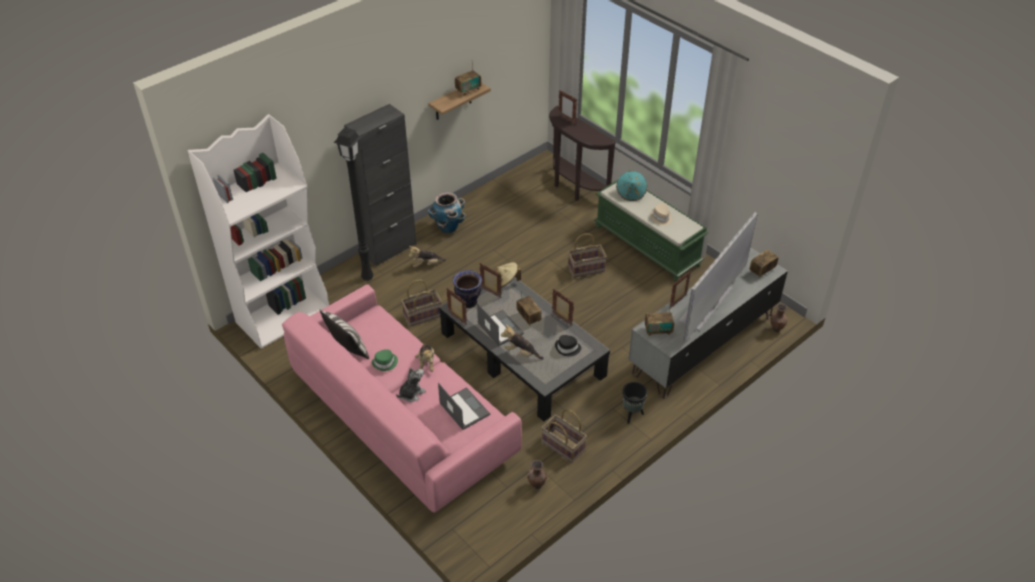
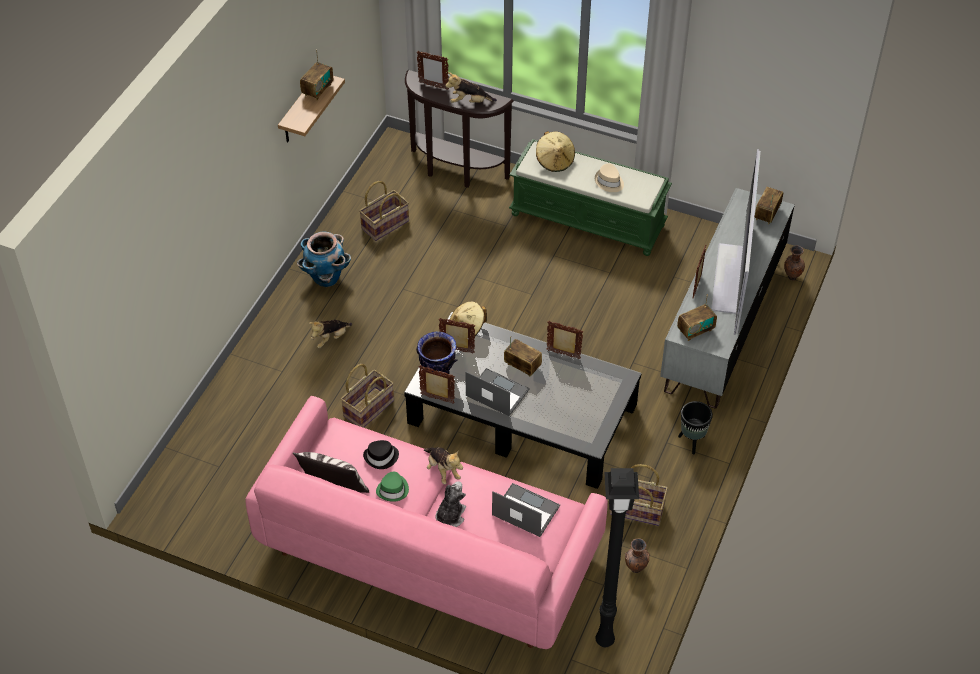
camera: 25 degrees left, 5 degrees up
(283, 315) = (186, 474): white bookcase -> none
(366, 277) = (263, 384): black floor lamp -> black floor lamp (603, 642)
(389, 249) = (269, 334): black cabinet -> none
(521, 353) = (541, 415): plush toy -> plush toy (469, 102)
(567, 348) = (592, 389): black hat -> black hat (381, 457)
(586, 268) = (532, 274): basket -> basket (385, 224)
(631, 193) = (555, 161): turquoise hat -> beige hat

